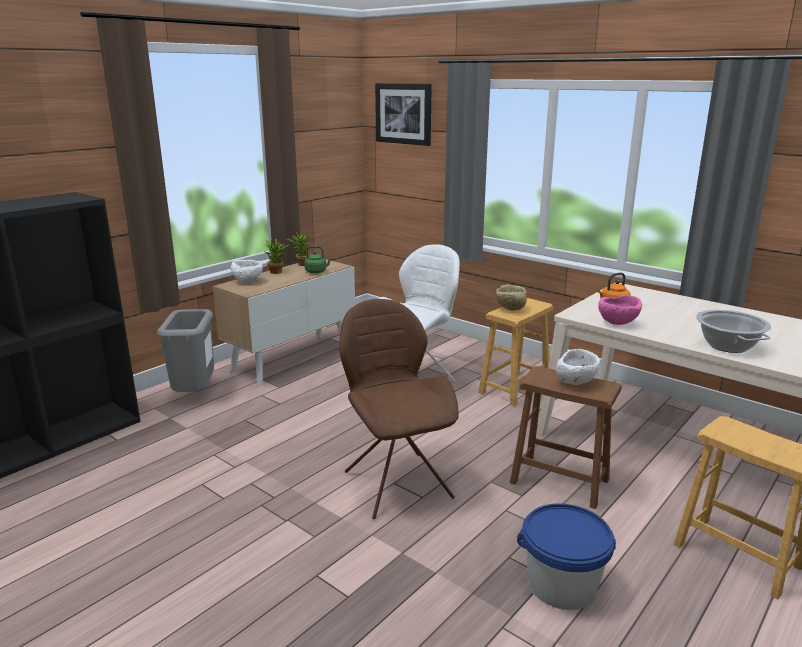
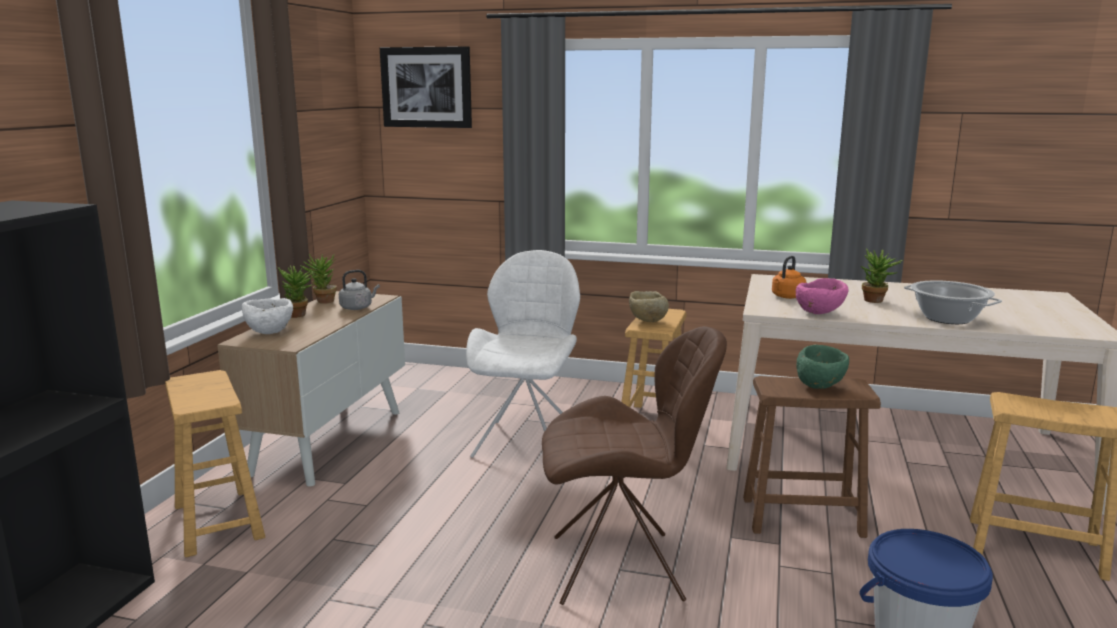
camera: 25 degrees left, 5 degrees down
(195, 395) = (219, 521): grey trash can -> brown stool
(317, 271) = (358, 307): green kettle -> grey kettle
(396, 482) = (622, 568): brown chair -> brown chair turned 135 degrees clockwise
(576, 383) = (821, 386): white bowl -> green bowl
(686, 321) = (876, 301): none -> potted plant

